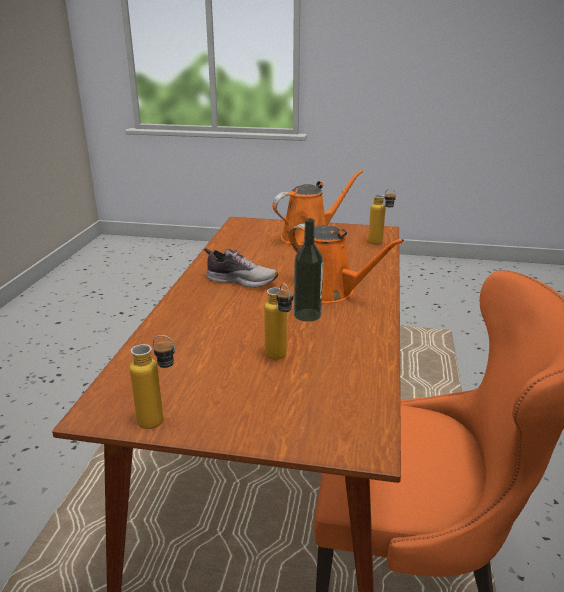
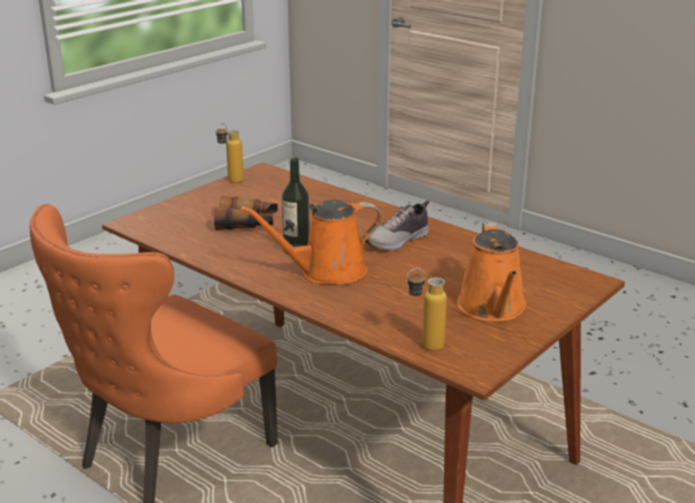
camera: 120 degrees right, 0 degrees up
(279, 359) = (247, 223): bottle -> binoculars

